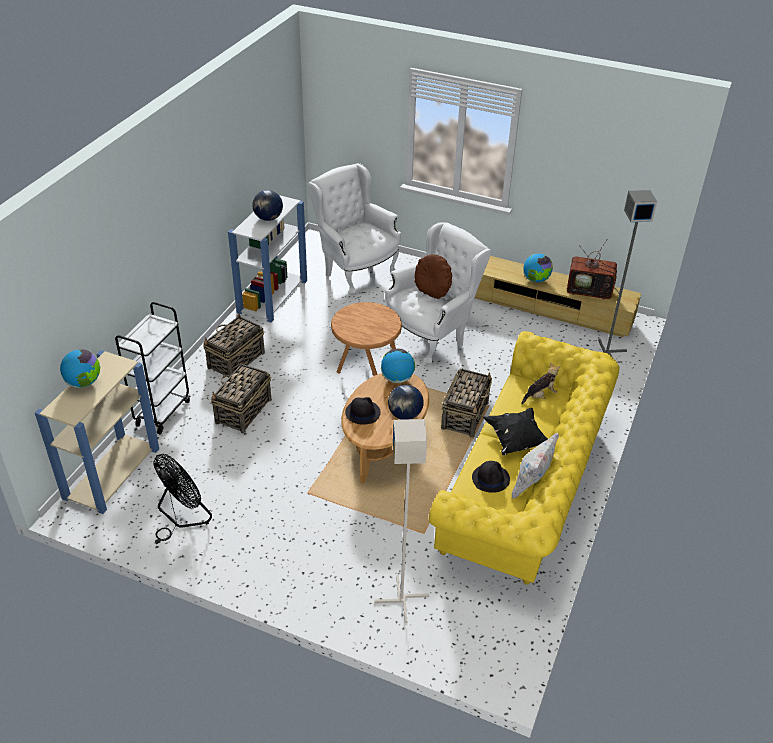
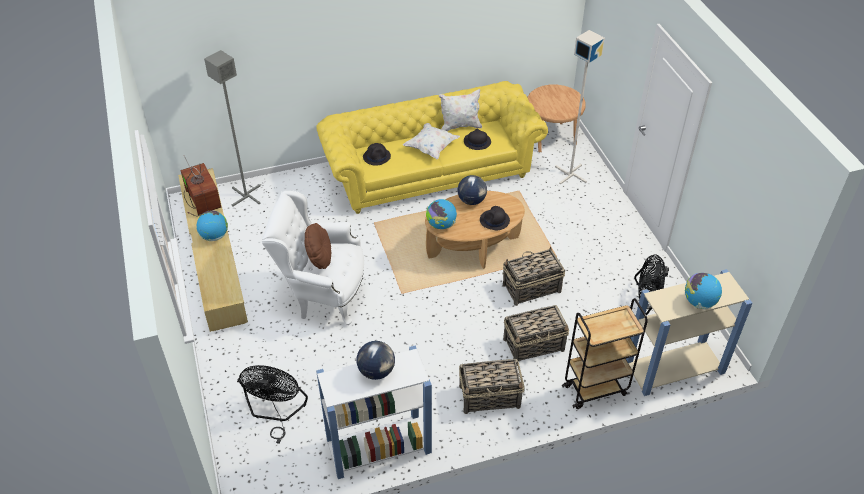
camera: 130 degrees left, 5 degrees up
(162, 413) = (595, 391): white cart -> brown cart
(355, 272) = (274, 412): white armchair -> black fan
(366, 365) = (402, 312): brown side table -> brown side table (551, 137)
(465, 415) = (397, 228): basket -> basket (531, 288)
(516, 440) = (431, 148): black pillow -> white pillow
(540, 396) = (377, 157): plush toy -> black hat

